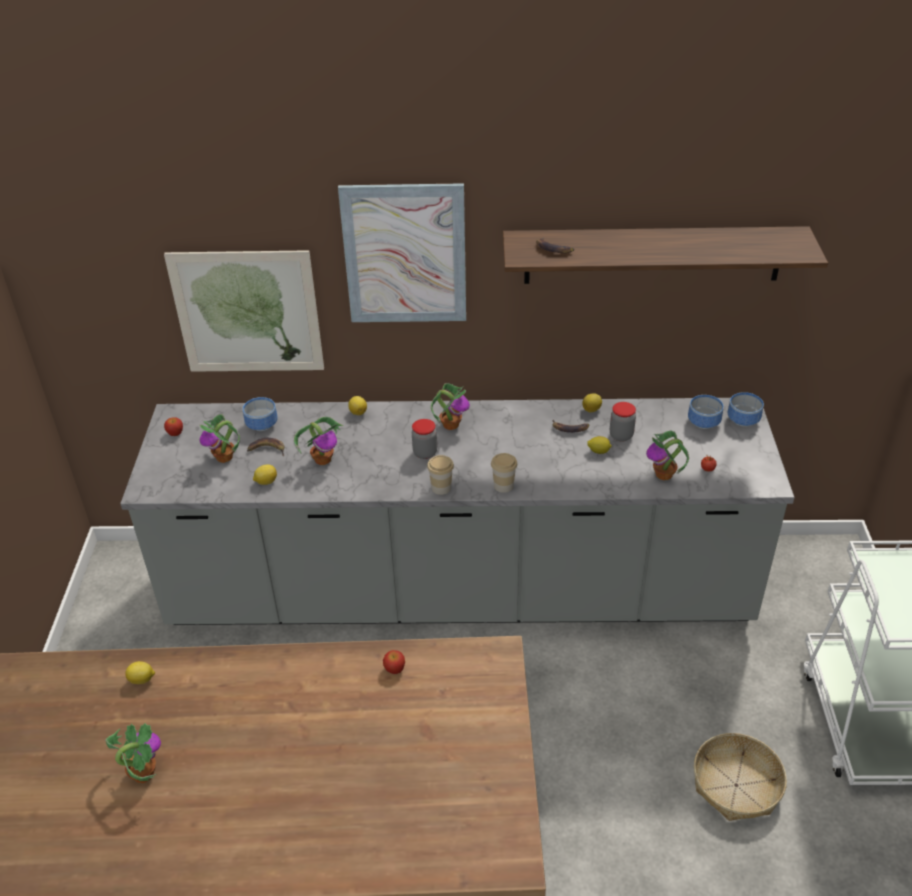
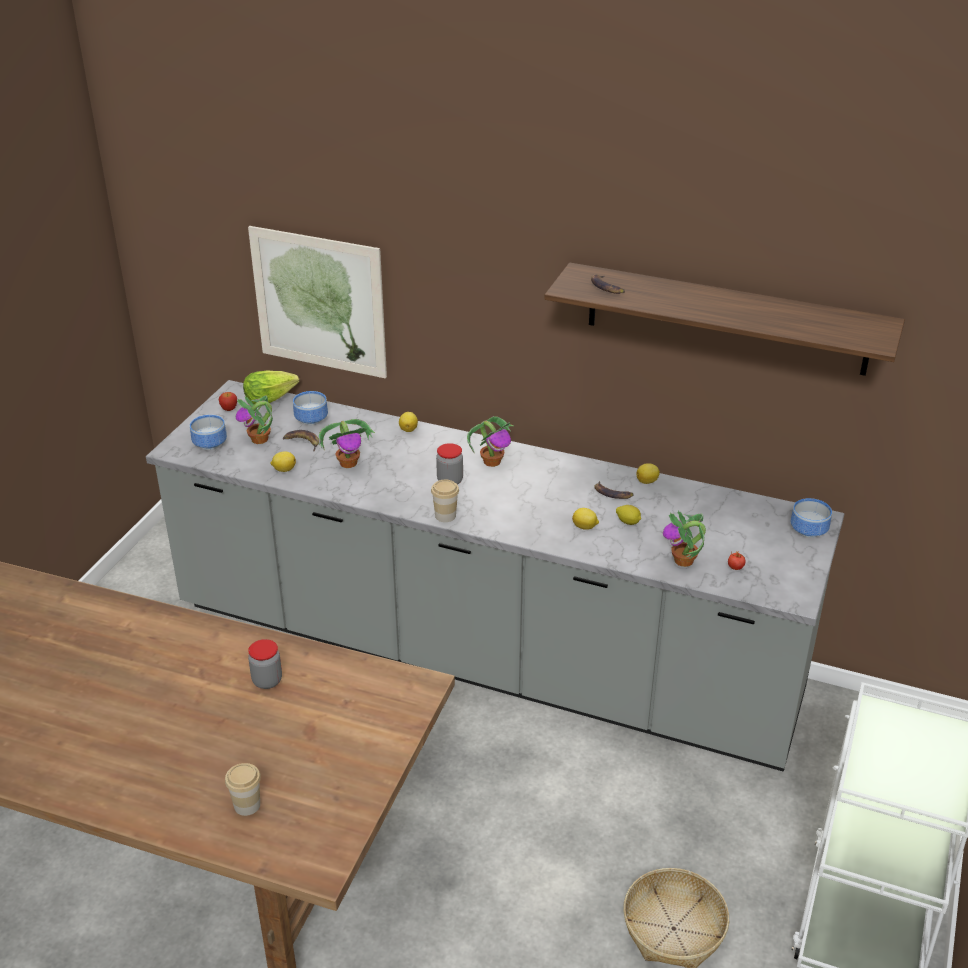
camera: 20 degrees right, 5 degrees down
(142, 680) = (88, 613): lemon -> lemon (585, 527)
(142, 773) = (42, 688): potted plant -> none
(209, 413) = (269, 398): none -> lettuce
(394, 669) = (314, 669): apple -> none
(405, 254) = (471, 270): picture -> none
(503, 485) = (508, 529): cup -> cup (247, 805)
(621, 435) = (662, 513): jar -> jar (267, 681)
(705, 422) = (763, 522): bowl -> bowl (211, 444)

